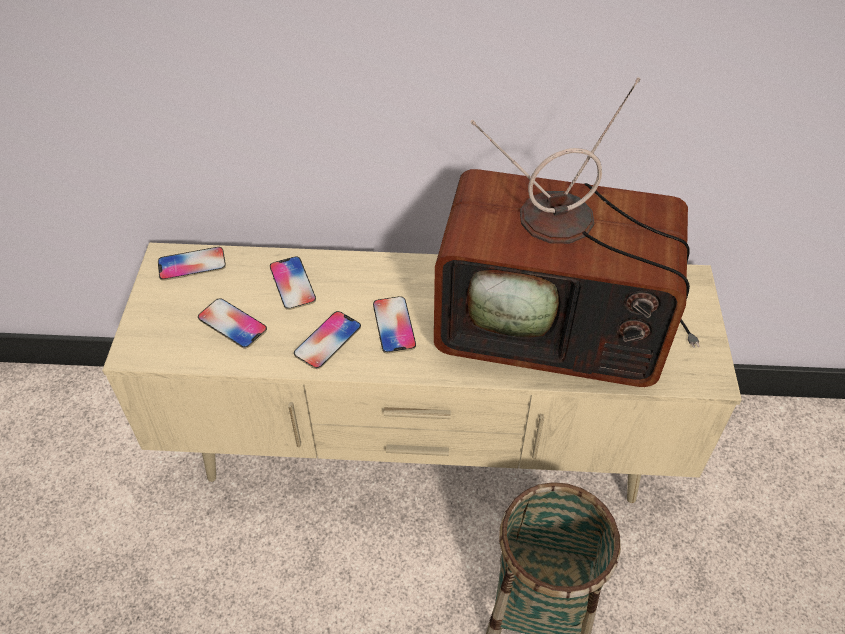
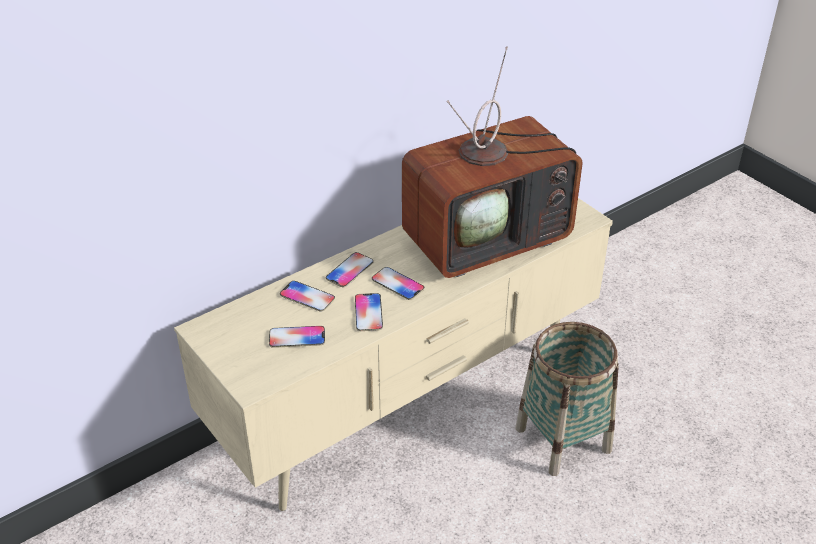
camera: 40 degrees left, 10 degrees down
(192, 264) = (224, 322): phone -> phone (349, 270)

